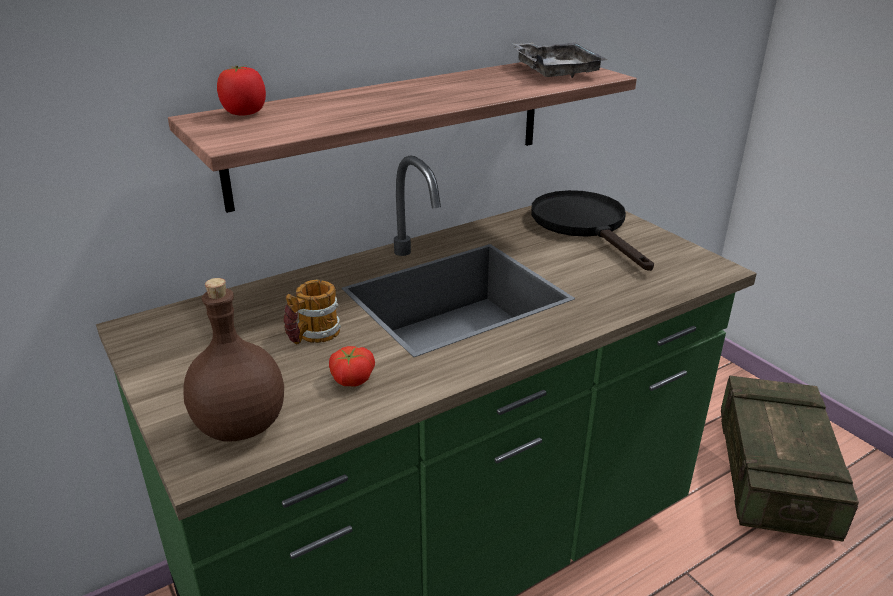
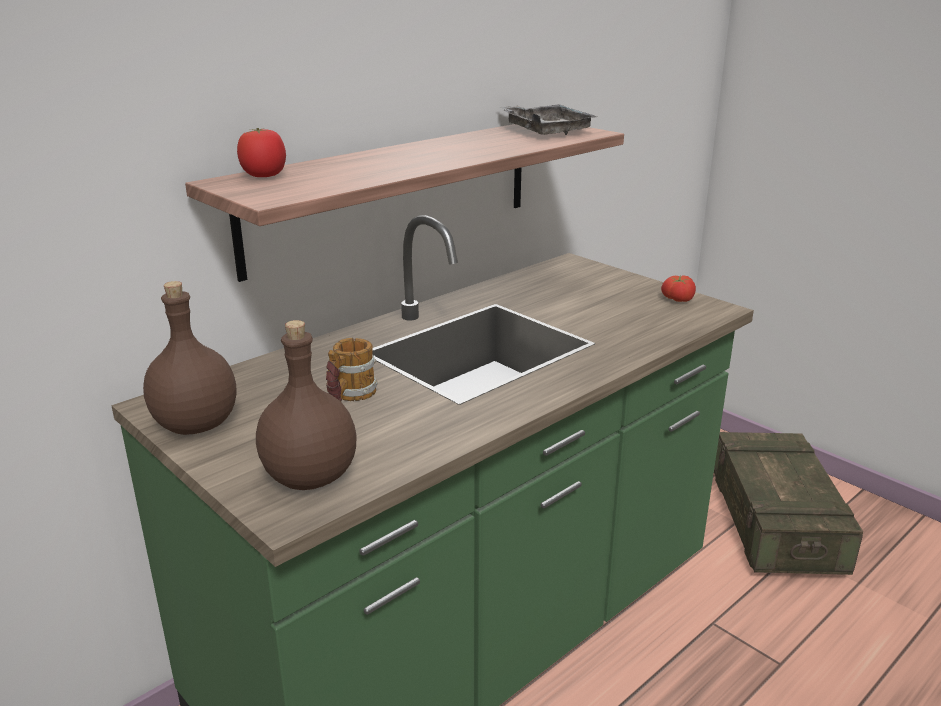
camera: 10 degrees left, 5 degrees down
(159, 354) = (194, 425): none -> brown bottle
(351, 378) = (404, 427): tomato -> tomato (677, 299)
(585, 225) = (581, 282): black frying pan -> none

